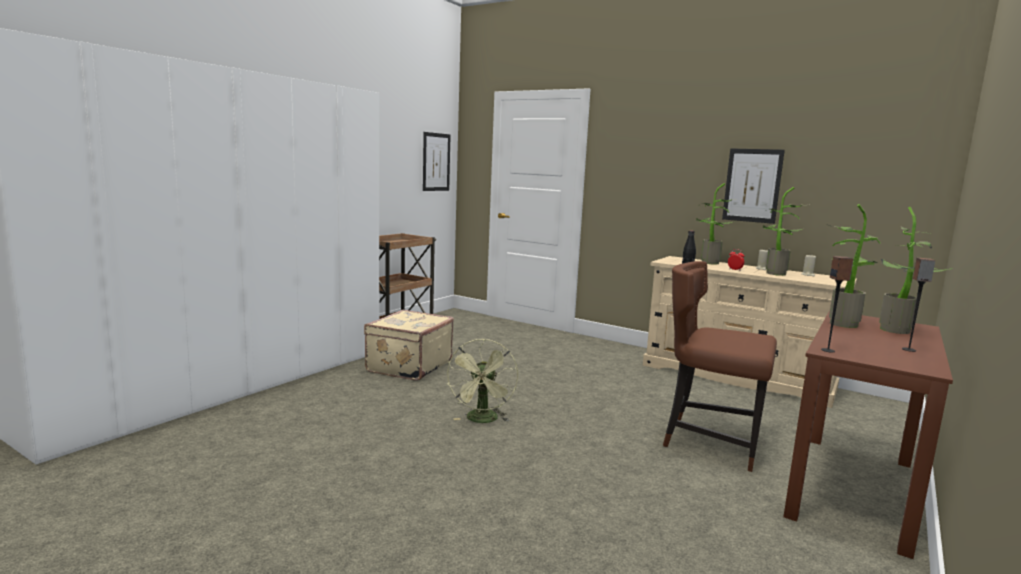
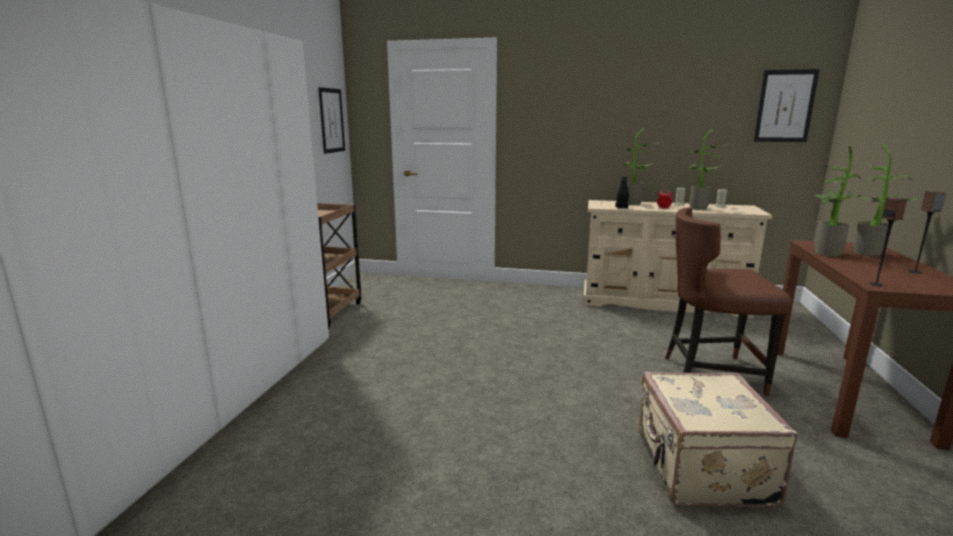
camera: 20 degrees left, 5 degrees up
(408, 366) = (374, 350): beige suitcase -> beige suitcase (700, 469)
(482, 420) = (507, 399): green fan -> none
(752, 185) = (663, 129): picture -> picture (785, 106)

